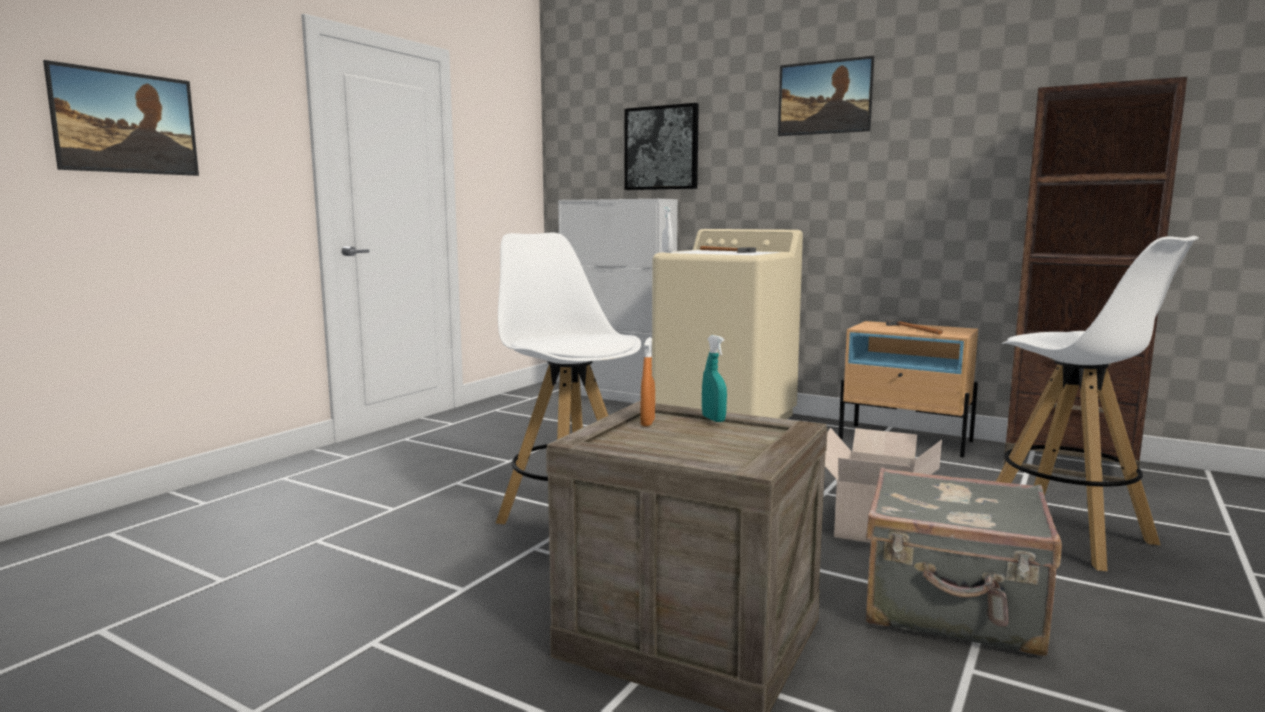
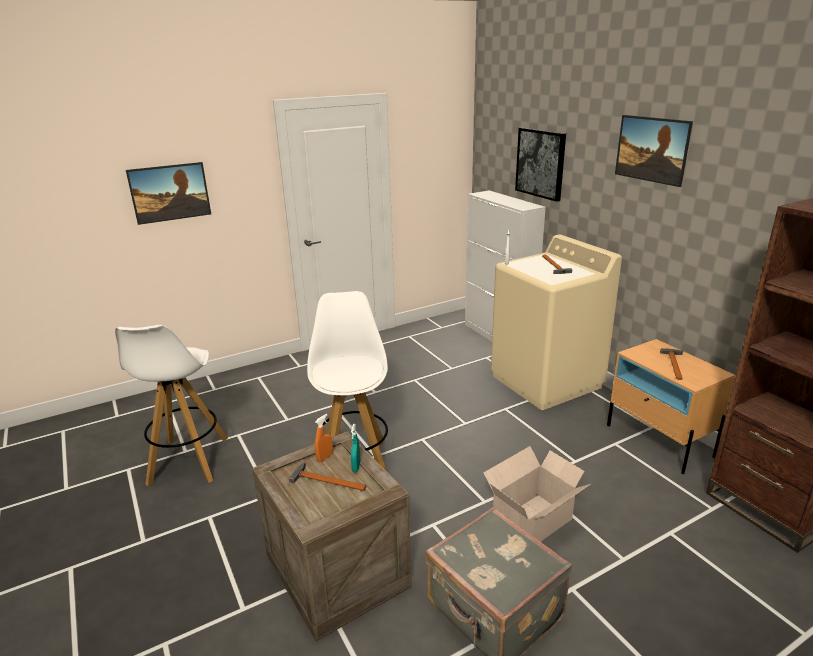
camera: 30 degrees right, 15 degrees up
(688, 436) = (325, 480): none -> hammer
(1066, 535) = (658, 581): white stool -> white stool (188, 461)

